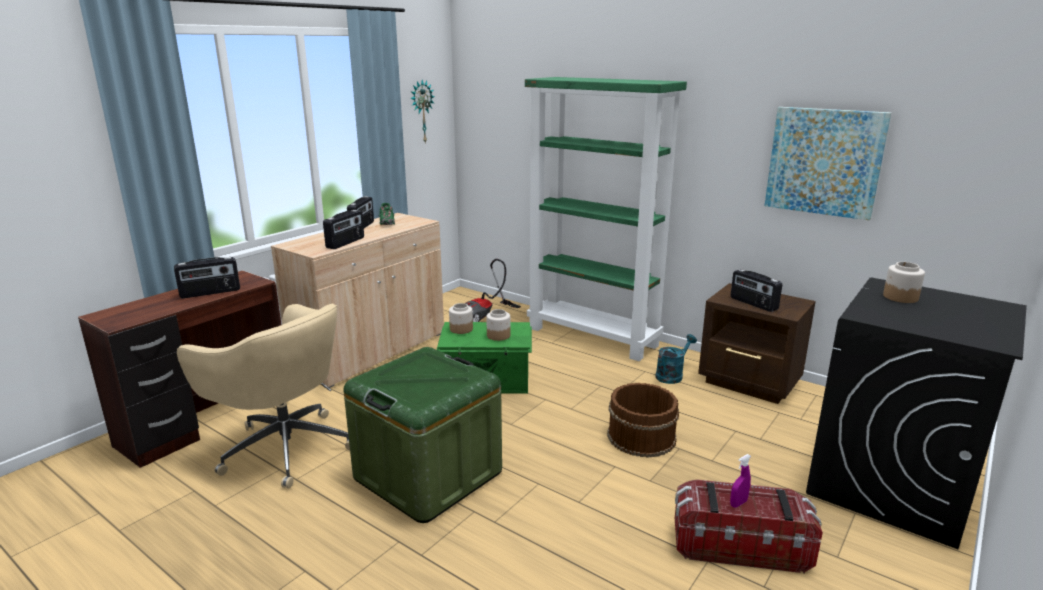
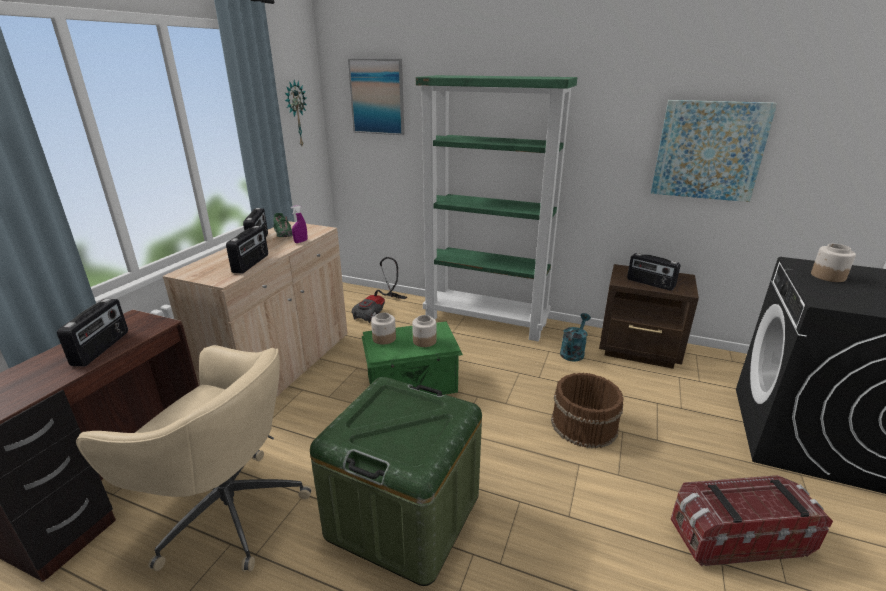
camera: 15 degrees left, 5 degrees up
(210, 293) = (102, 348): radio -> radio turned 45 degrees counterclockwise
(502, 97) = (377, 97): none -> picture
(738, 503) = (748, 504): purple spray bottle -> purple spray bottle (301, 241)

